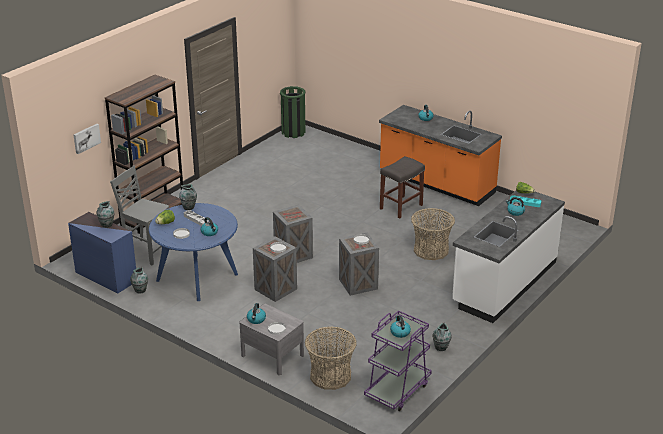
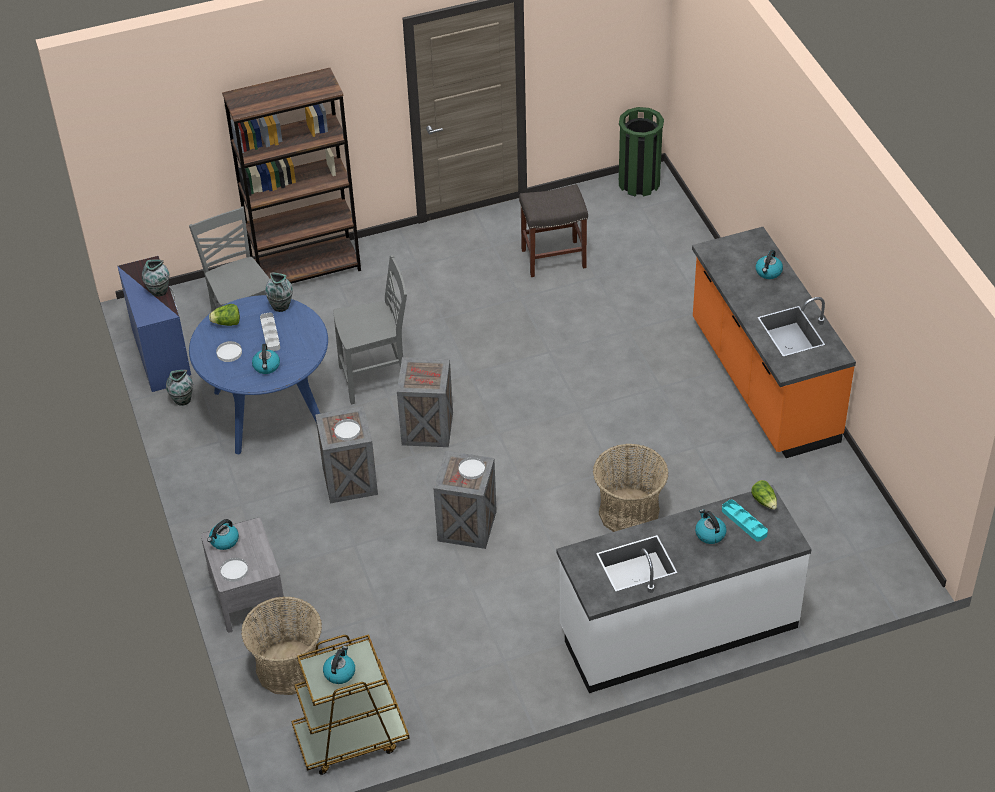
camera: 35 degrees right, 15 degrees up
(86, 138) = (187, 143): picture -> none
(243, 245) = (376, 379): none -> grey chair
(397, 390) = (351, 738): purple cart -> brown cart
(401, 206) = (664, 406): grey stool -> grey stool (554, 258)
(441, 348) = (474, 698): vase -> none

